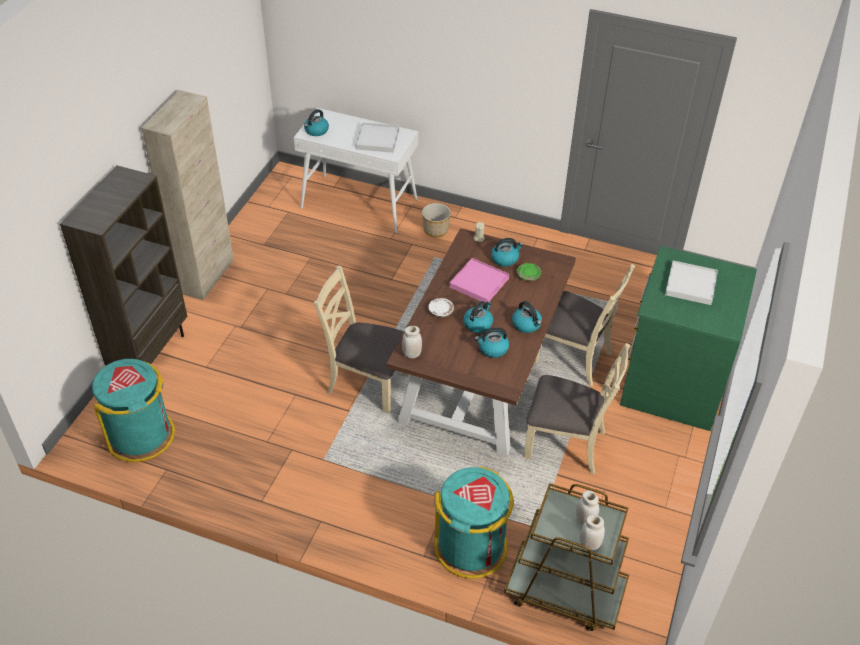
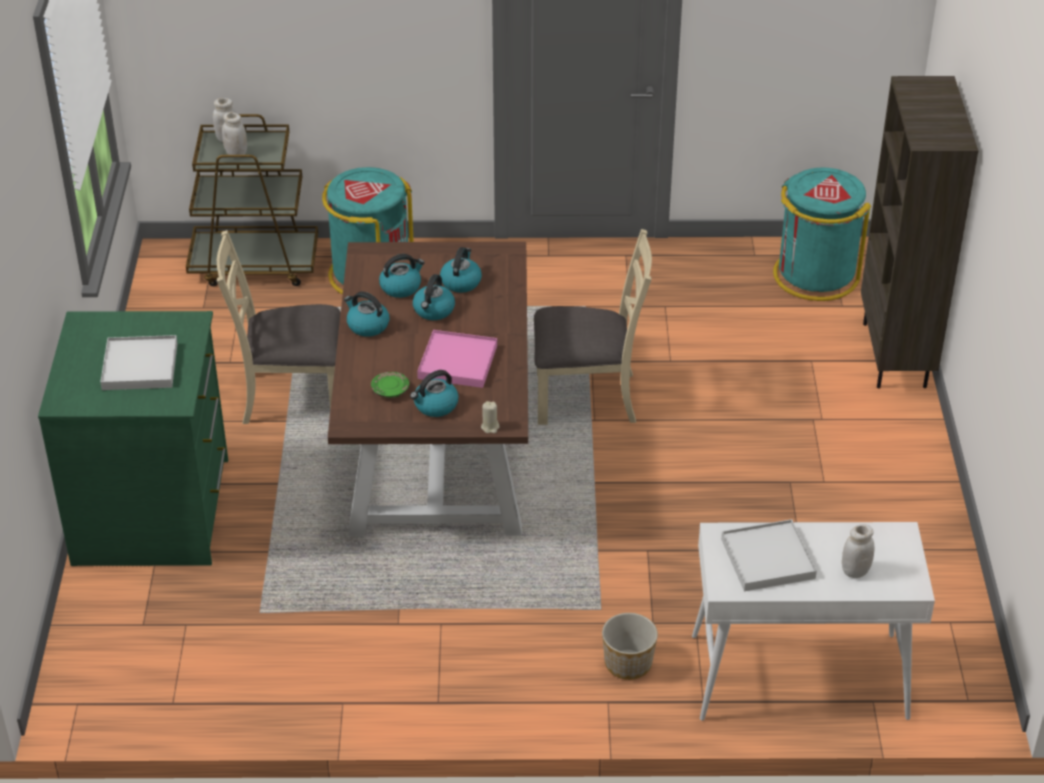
camera: 160 degrees right, 5 degrees down
(206, 276) = (928, 474): beige cabinet -> none
(316, 131) = (889, 545): kettle -> kettle (461, 282)
(412, 354) = (500, 257): white jar -> white jar (855, 571)
(441, 311) = (491, 314): white plate -> none
(572, 357) = (313, 507): beige chair -> none

